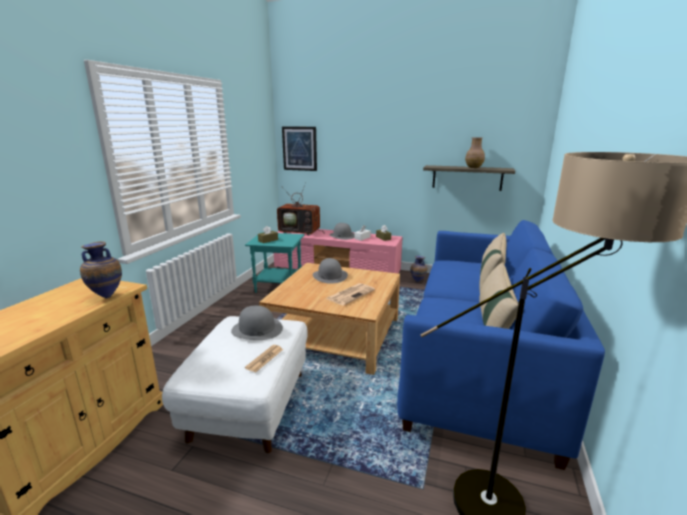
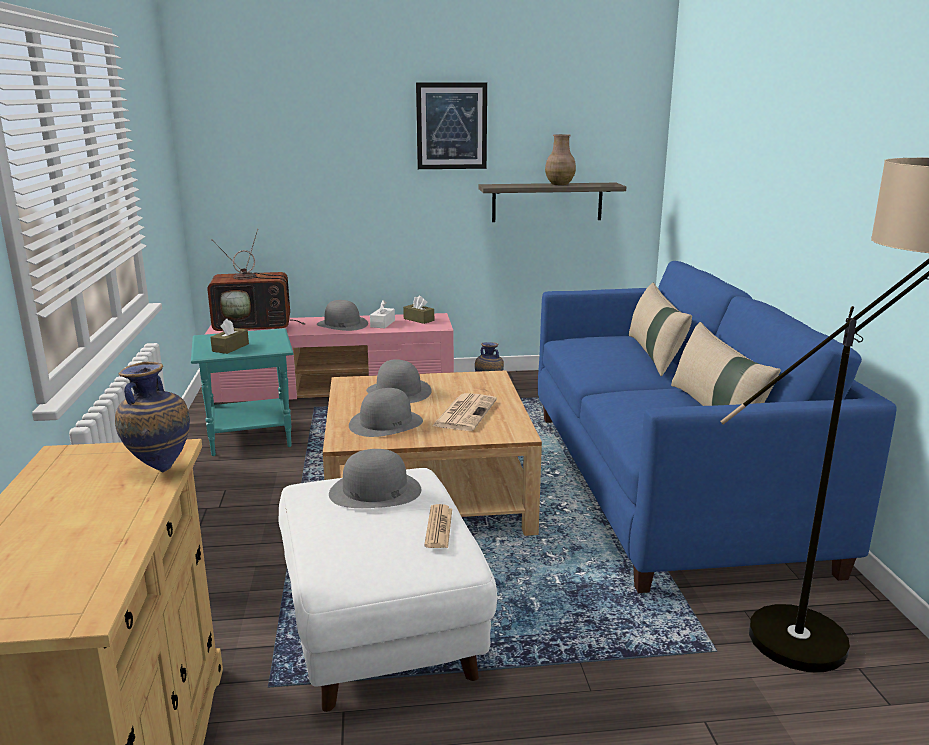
camera: 25 degrees left, 0 degrees up
(299, 148) = (231, 163): picture -> picture (451, 126)
(305, 292) = (386, 423): none -> grey hat

